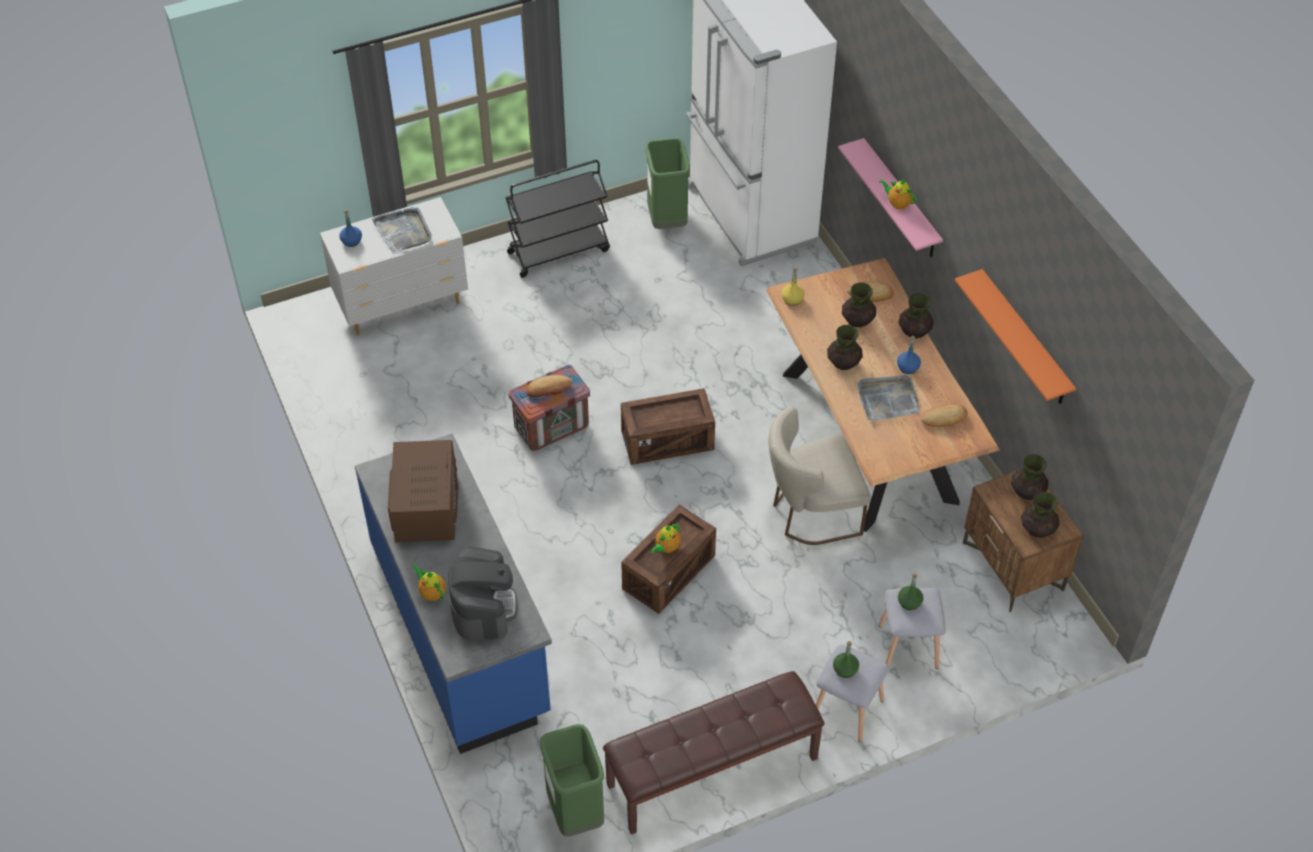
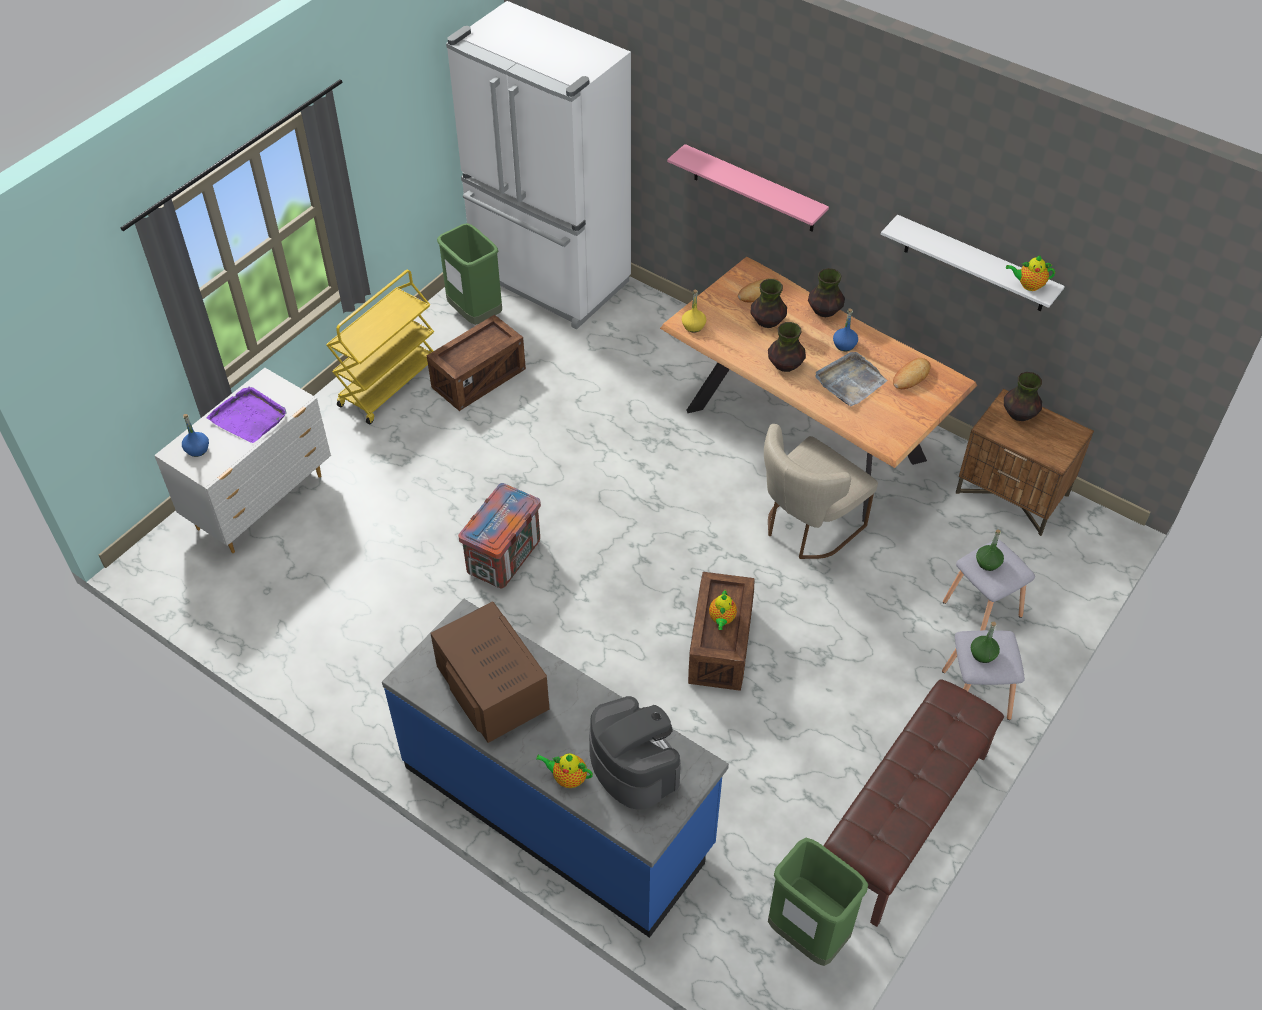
camera: 30 degrees left, 0 degrees up
(403, 231) = (249, 417): grey tray -> purple tray
(548, 389) = (498, 515): bread -> none
(559, 251) = (389, 384): black cart -> yellow cart
(667, 441) = (626, 519): crate -> crate (478, 378)
(897, 203) = (763, 190): teapot -> teapot (1028, 285)
(1025, 339) = (975, 264): orange shelf -> white shelf
(1037, 530) = (1054, 443): vase -> none

